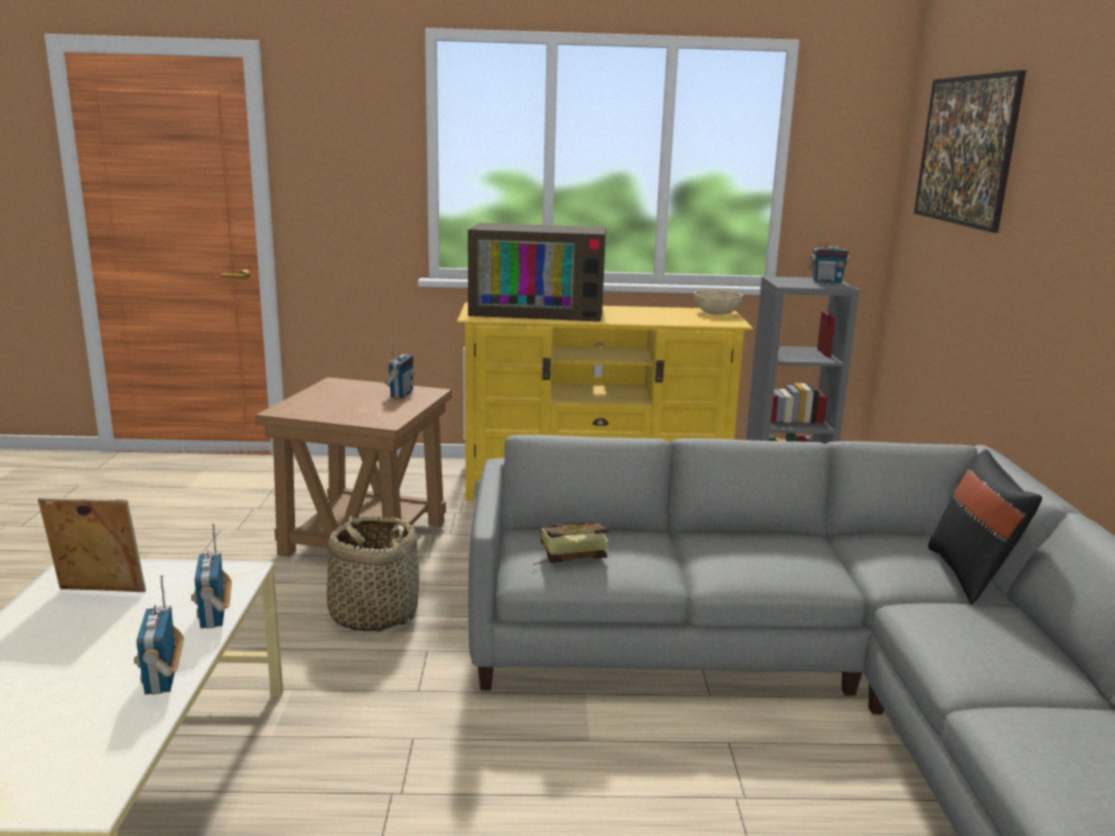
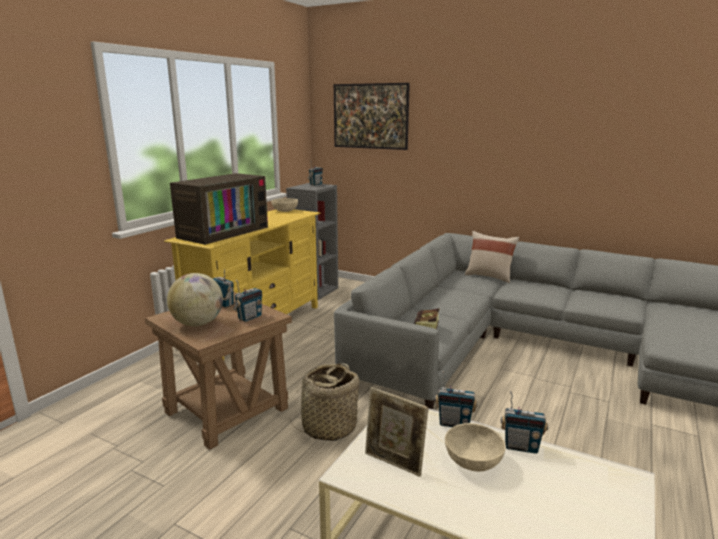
camera: 60 degrees left, 0 degrees up
(99, 592) = (394, 463): picture frame -> picture frame turned 90 degrees counterclockwise
(113, 645) = (473, 461): none -> beige bowl
(329, 398) = (198, 323): none -> globe
(370, 413) = (249, 317): none -> radio
(971, 576) = (489, 276): black pillow -> beige pillow

